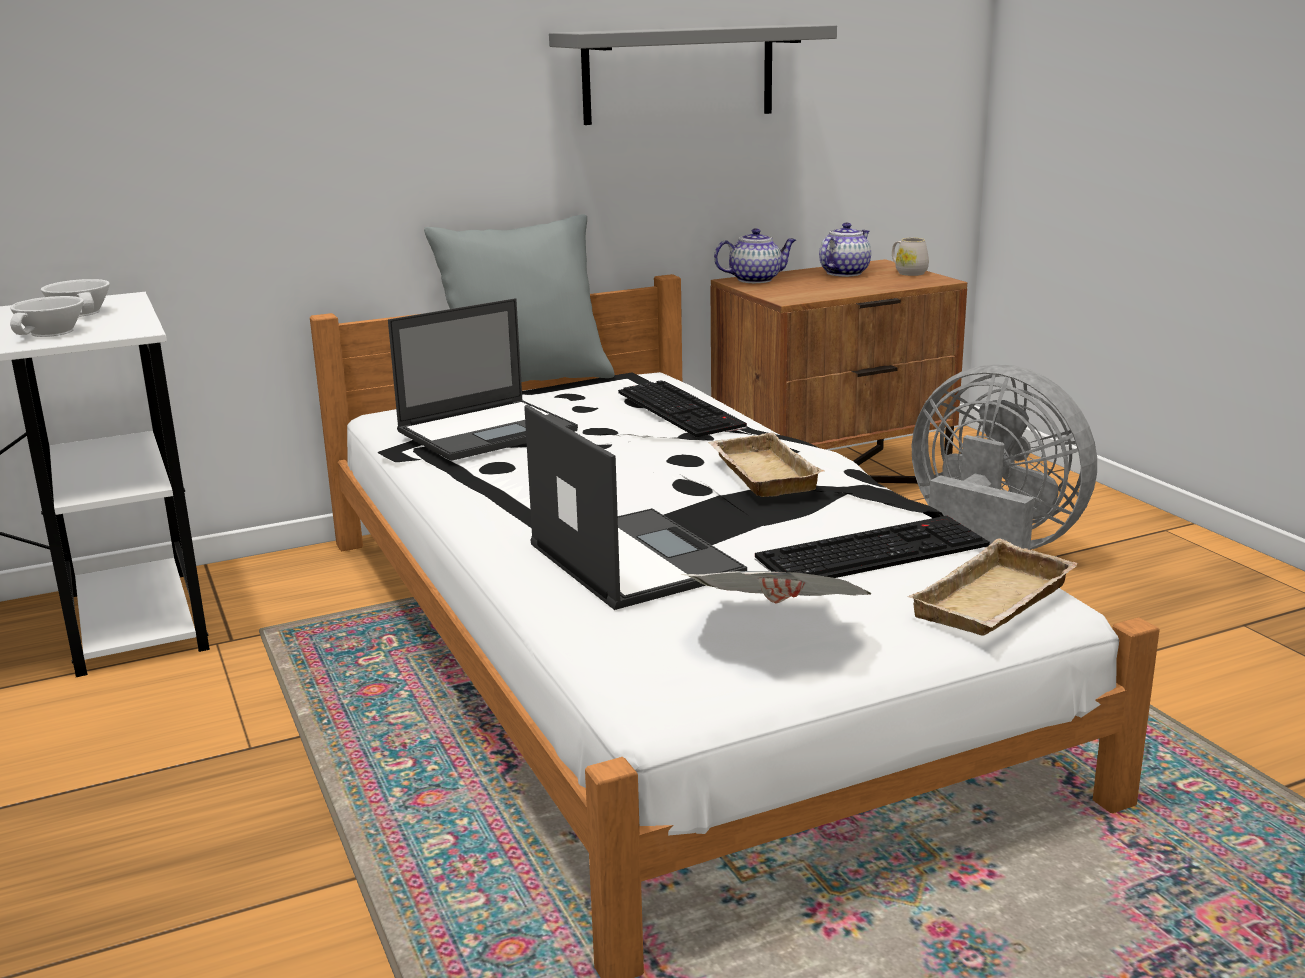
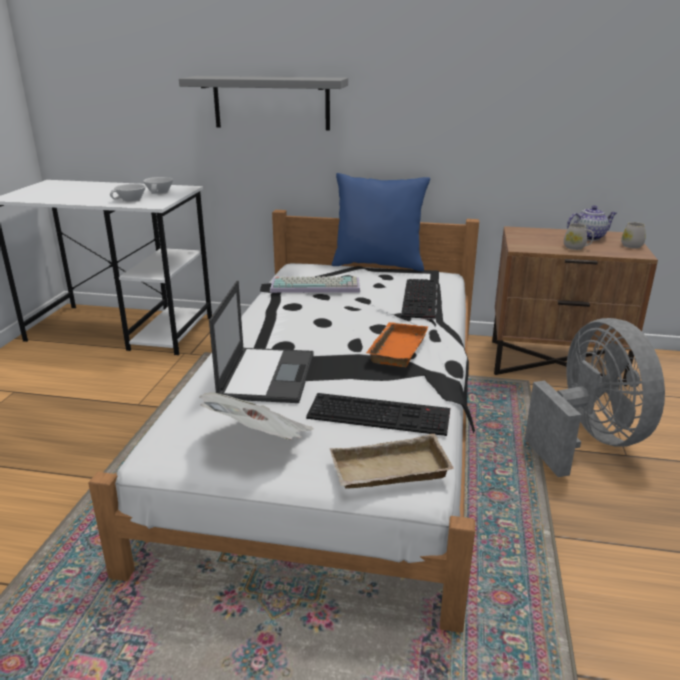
camera: 35 degrees right, 5 degrees up
(488, 430) = (316, 286): laptop -> keyboard
(526, 383) = (378, 264): grey pillow -> blue pillow
(679, 74) = (500, 100): grey shelf -> grey shelf (271, 103)
(756, 279) = (527, 231): teapot -> none
(759, 474) = (396, 348): beige tray -> orange tray
(855, 286) = (577, 248): none -> white mug

